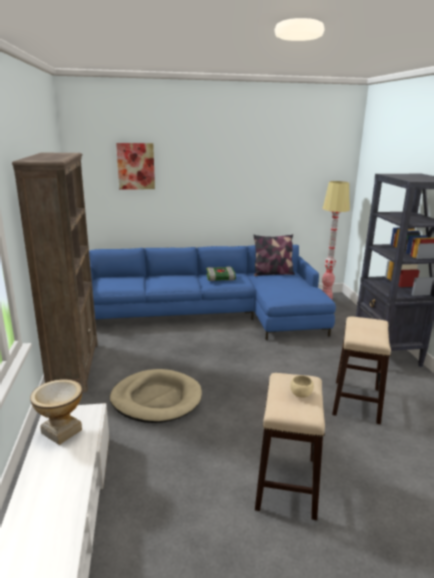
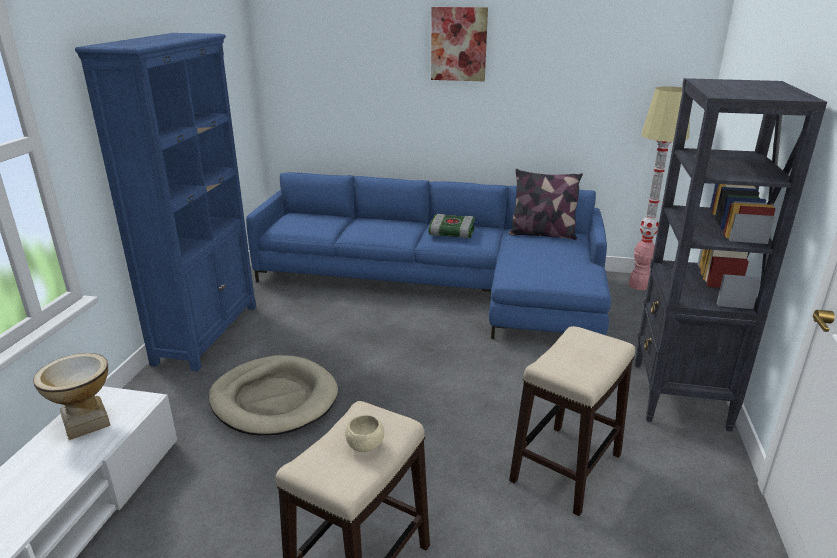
camera: 20 degrees right, 5 degrees up
(74, 367) = (207, 333): brown bookcase -> blue bookcase
(136, 166) = (348, 53): picture -> picture (458, 44)

